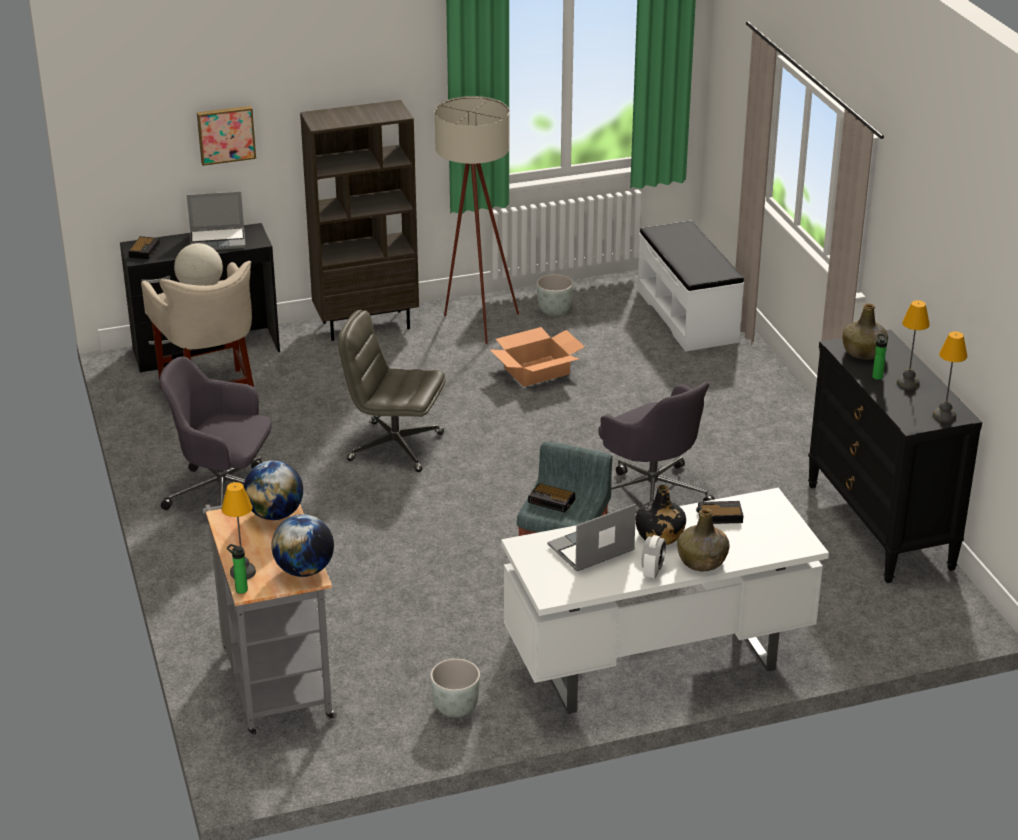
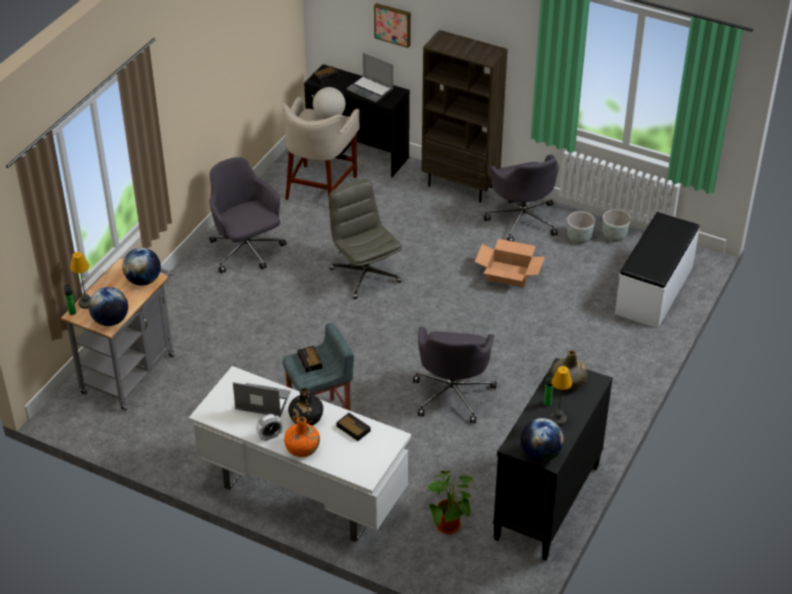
camera: 45 degrees right, 10 degrees up
(456, 708) = (182, 445): grey planter -> grey planter (614, 237)
(475, 322) = (522, 219): beige floor lamp -> grey office chair
(702, 561) = (302, 448): green bottle -> orange bottle
(835, 600) = (449, 528): none -> potted plant
(943, 416) = (540, 454): table lamp -> globe

